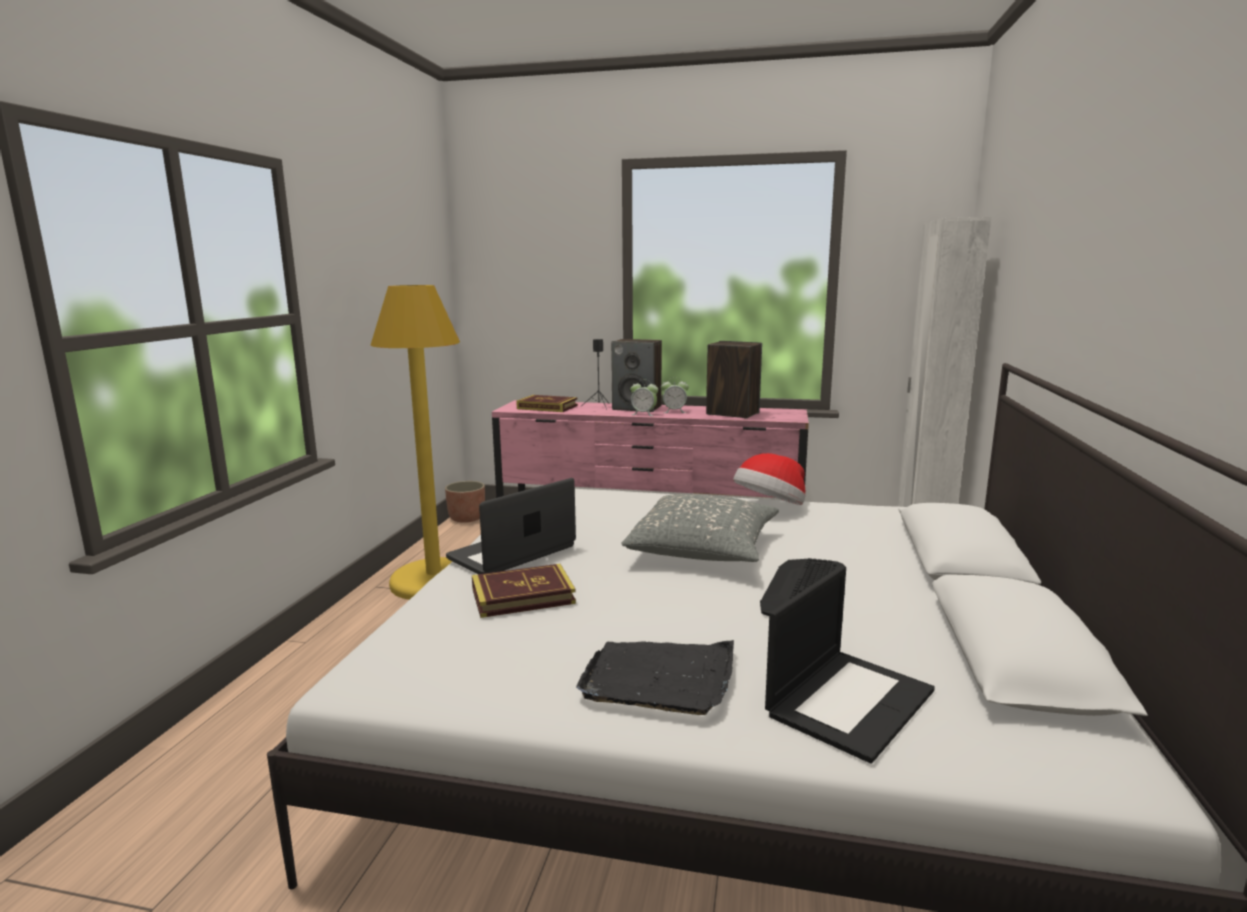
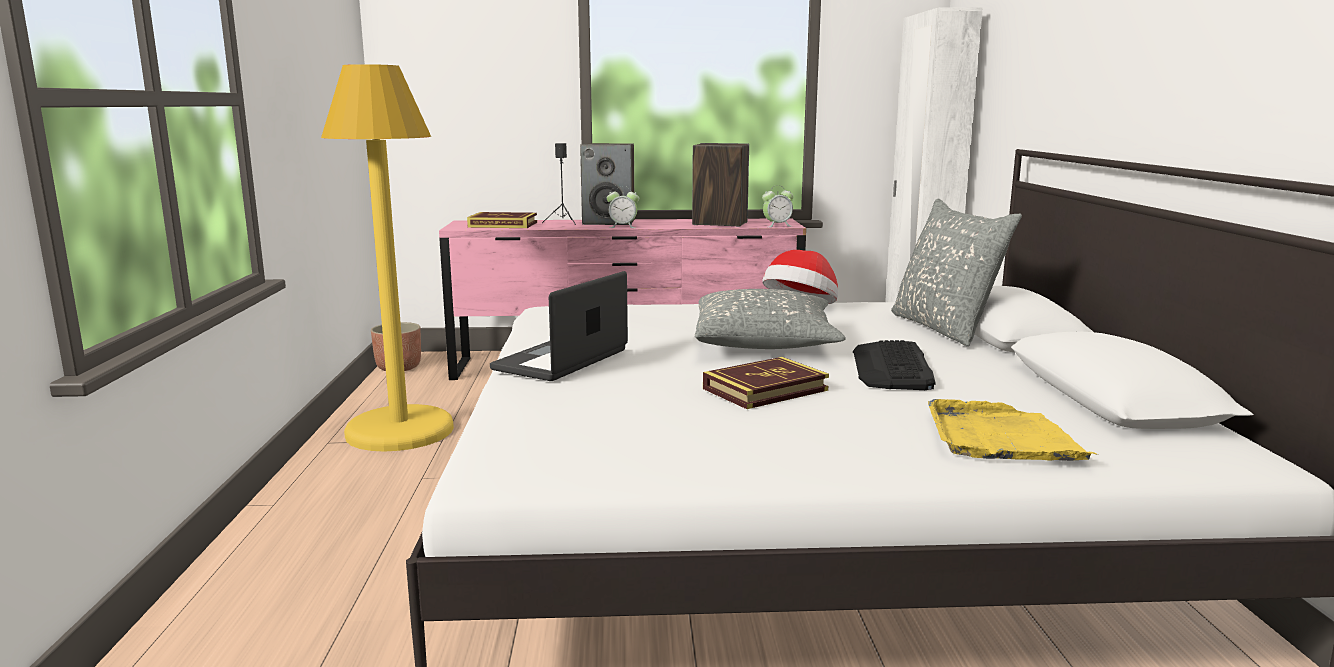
camera: 15 degrees left, 0 degrees up
(523, 596) = (610, 393): book -> book (765, 389)
(660, 679) = (814, 440): black tray -> none
(674, 411) = (654, 224): alarm clock -> alarm clock (777, 225)
(849, 701) = (1000, 438): laptop -> yellow tray
(894, 545) = (945, 328): none -> grey pillow

